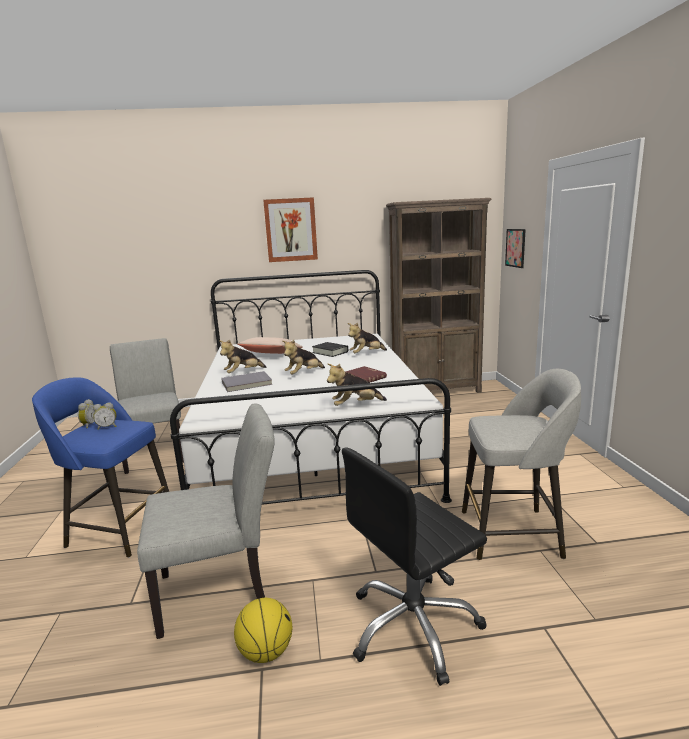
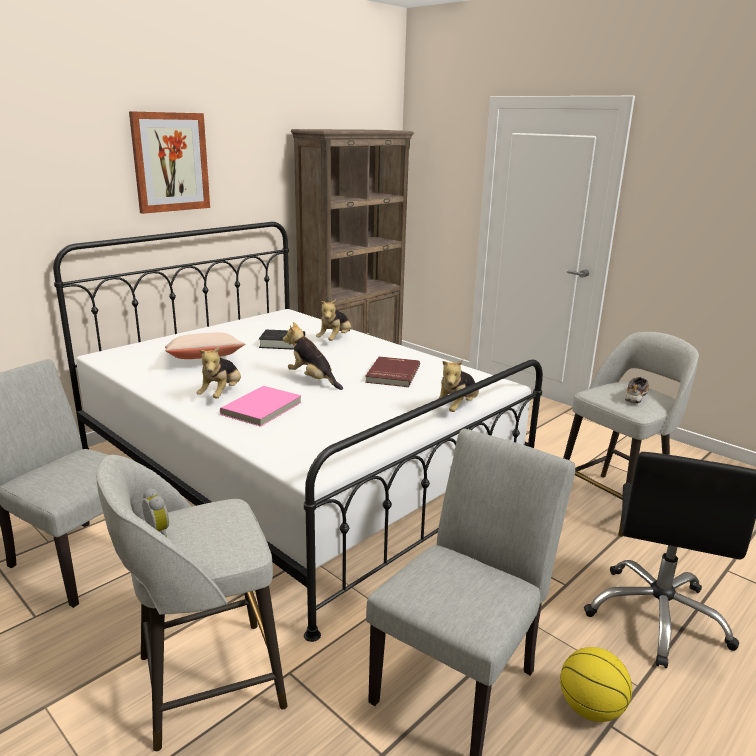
camera: 40 degrees left, 5 degrees up
(107, 427) = (198, 525): alarm clock -> none
(119, 529) = (205, 683): blue stool -> grey stool
(247, 384) = (263, 409): grey book -> pink book
(304, 374) = (312, 380): plush toy -> plush toy turned 120 degrees clockwise
(515, 248) = (430, 192): picture -> none
(517, 428) = (636, 396): none -> shoe

